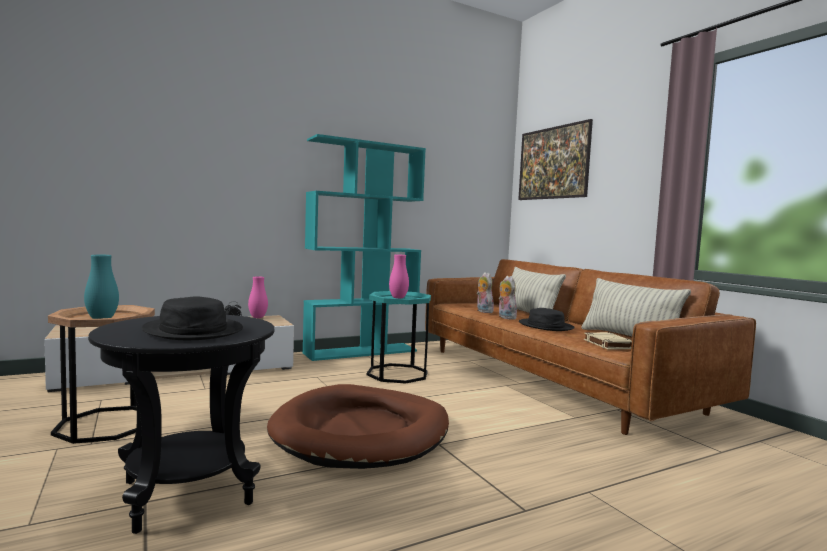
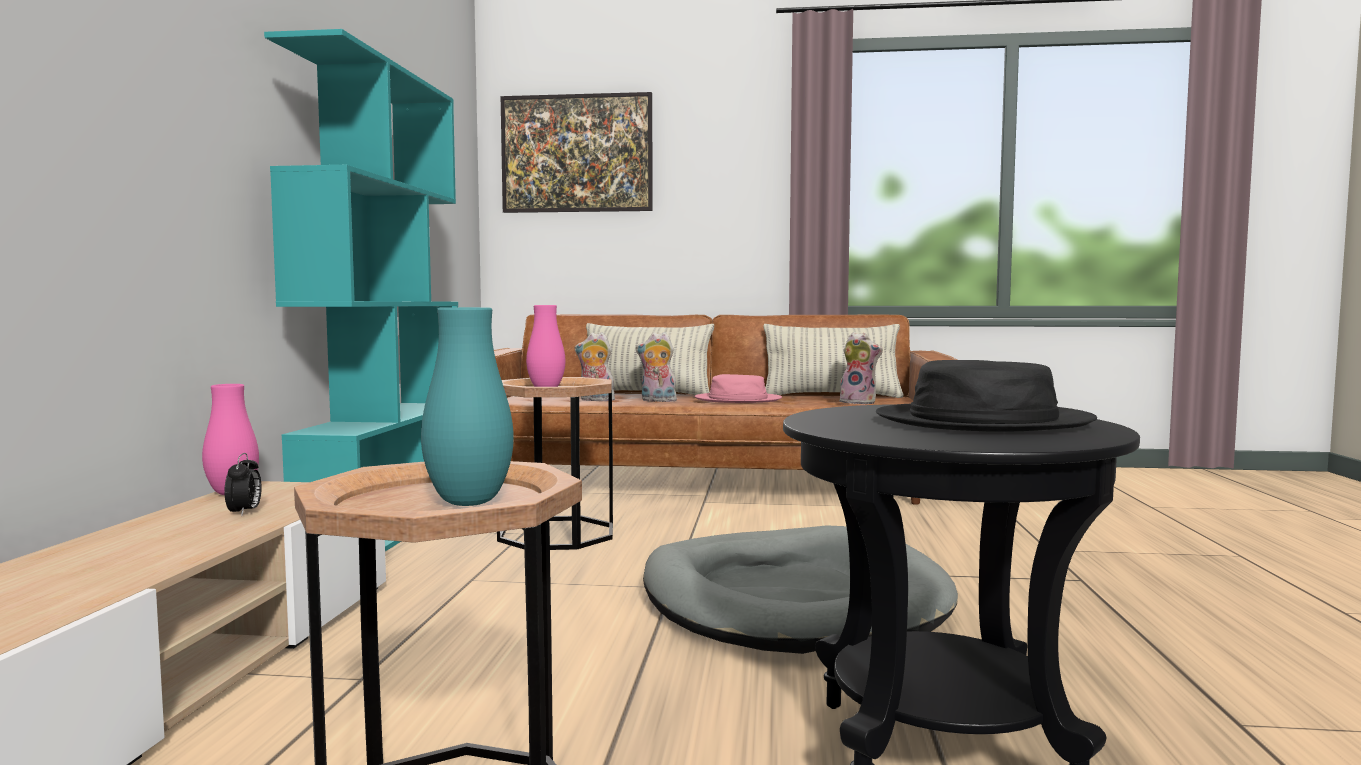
camera: 55 degrees left, 0 degrees up
(362, 432) = (791, 600): brown dog bed -> grey dog bed
(397, 373) = (556, 534): turquoise side table -> brown side table
(546, 326) = (738, 400): black hat -> pink hat
(607, 344) = (859, 402): beige book -> plush toy

